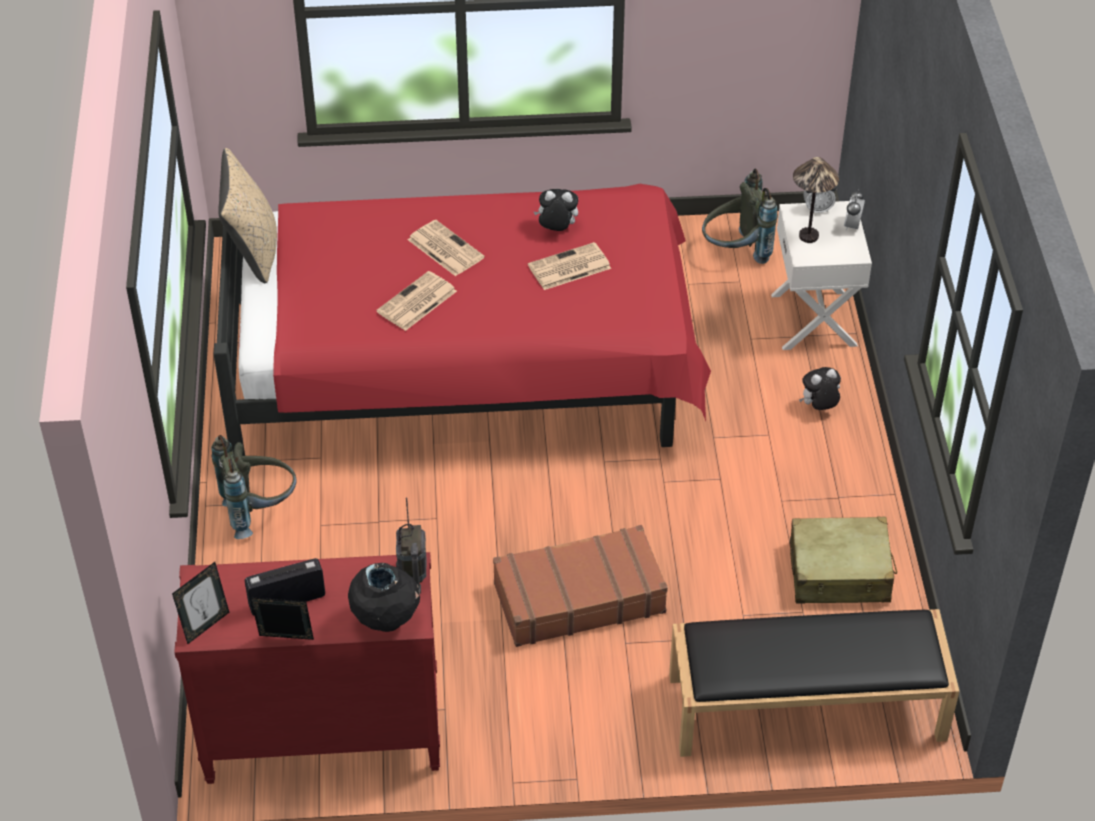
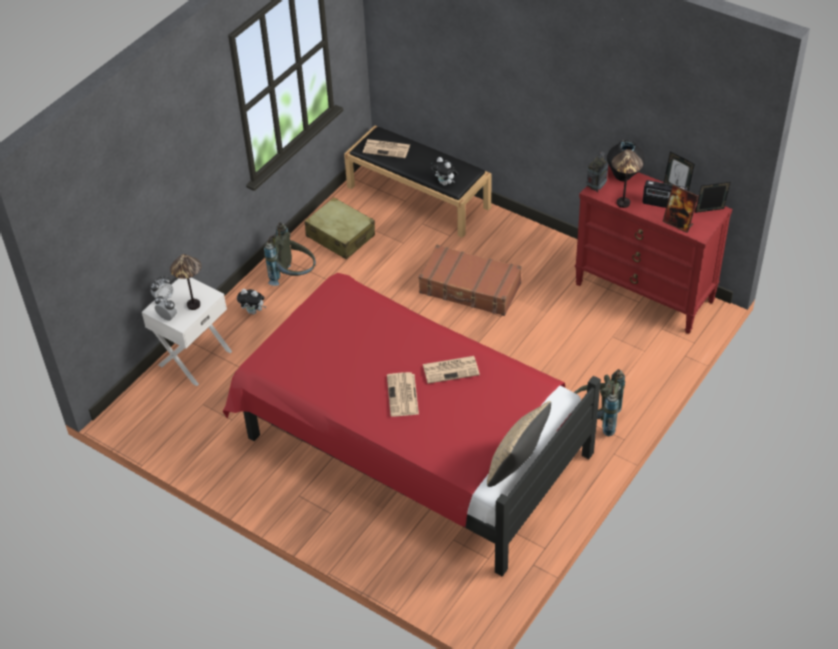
camera: 140 degrees left, 0 degrees up
(242, 579) = (678, 223): none -> picture frame
(350, 569) = (623, 203): none -> table lamp
(556, 230) = (328, 371): plush toy -> plush toy (445, 183)
(568, 268) = (347, 344): newspaper -> newspaper (387, 149)
(735, 252) = (182, 423): grey backpack -> grey backpack (294, 277)

